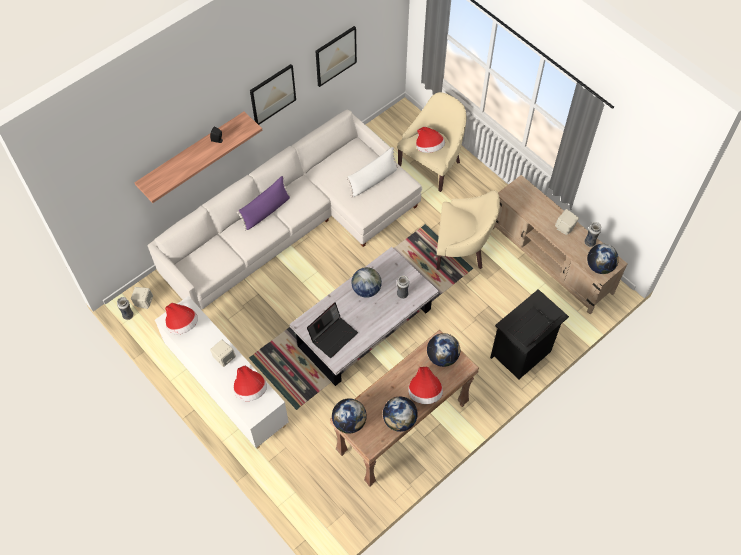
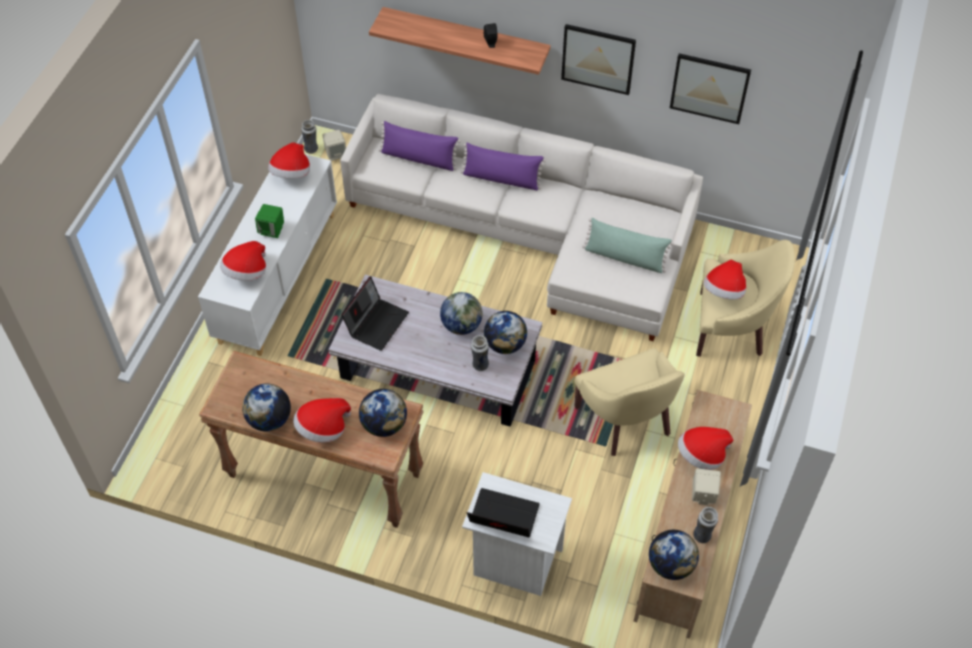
camera: 60 degrees right, 5 degrees down
(214, 247) = (419, 158): none -> purple pillow
(224, 358) = (272, 230): beige speaker -> green speaker
(333, 335) = (376, 323): laptop -> laptop turned 75 degrees counterclockwise
(349, 422) = (239, 371): globe -> globe (505, 344)
(373, 180) = (625, 257): white pillow -> green pillow
(522, 354) = (514, 562): black nightstand -> white nightstand
(540, 215) = (701, 455): none -> hat

